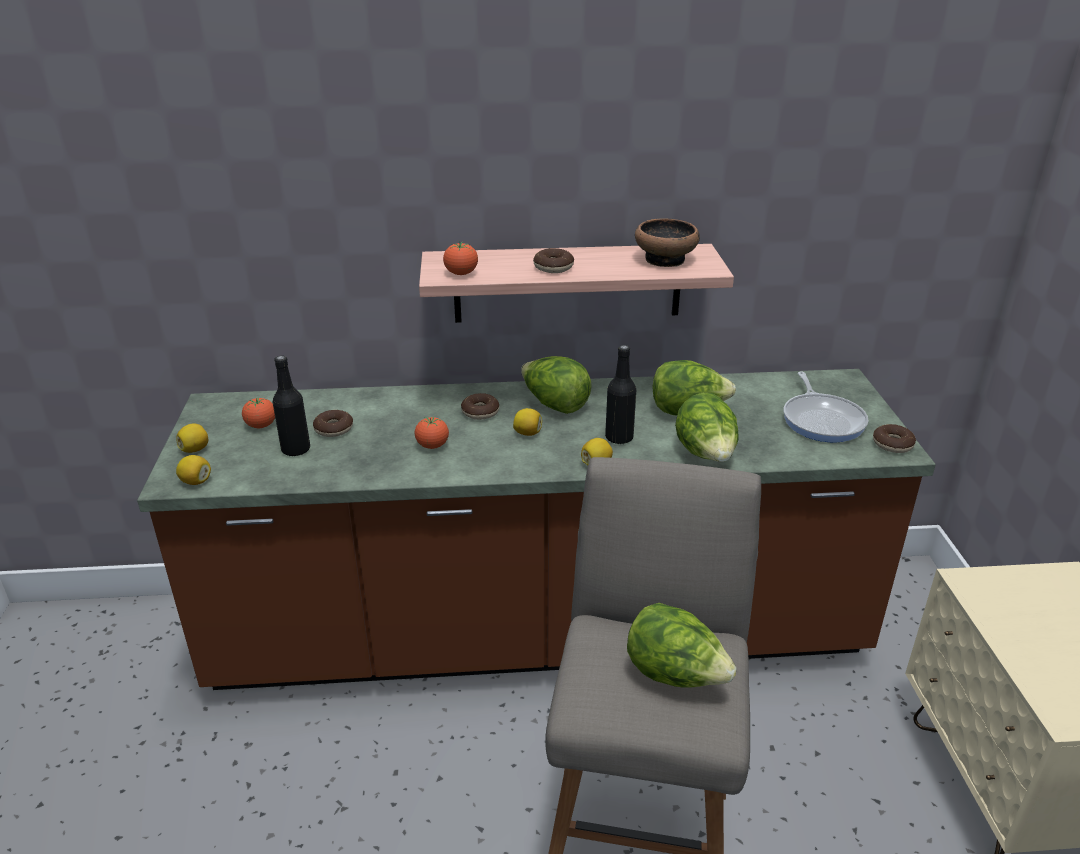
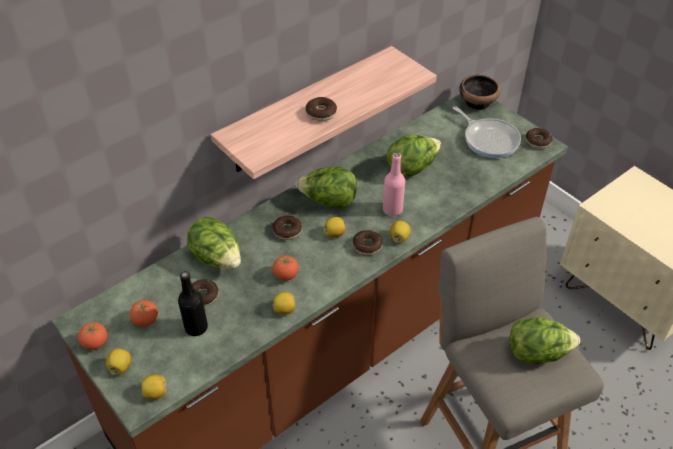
camera: 35 degrees left, 15 degrees up
(395, 472) = (285, 309): none -> lemon
(461, 274) = (267, 147): tomato -> tomato (95, 343)
(550, 456) = (367, 246): none -> donut
(619, 438) = (392, 209): black bottle -> pink bottle
(665, 259) = (382, 75): bowl -> bowl (477, 102)
(706, 455) = (452, 199): lettuce -> lettuce (217, 259)

